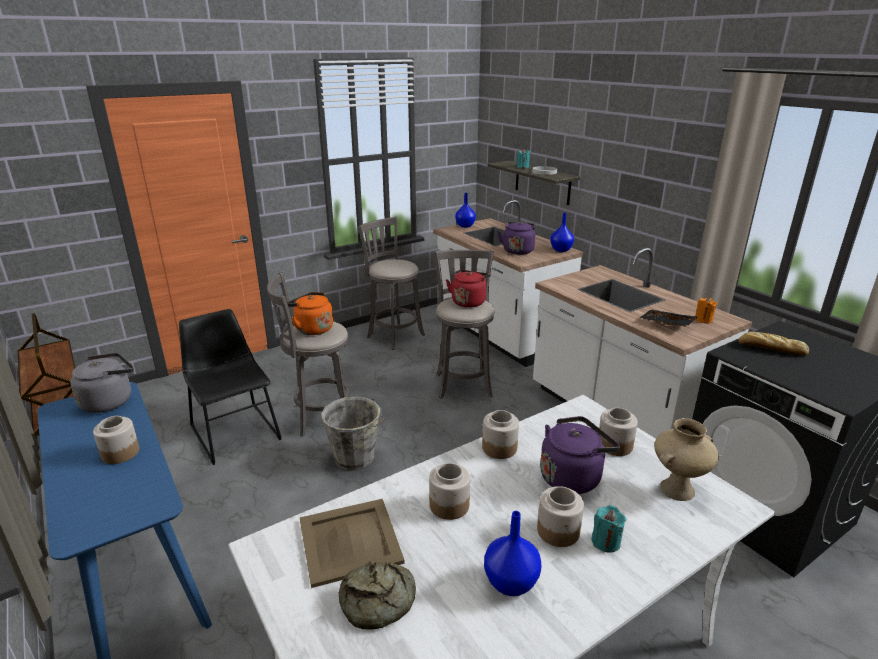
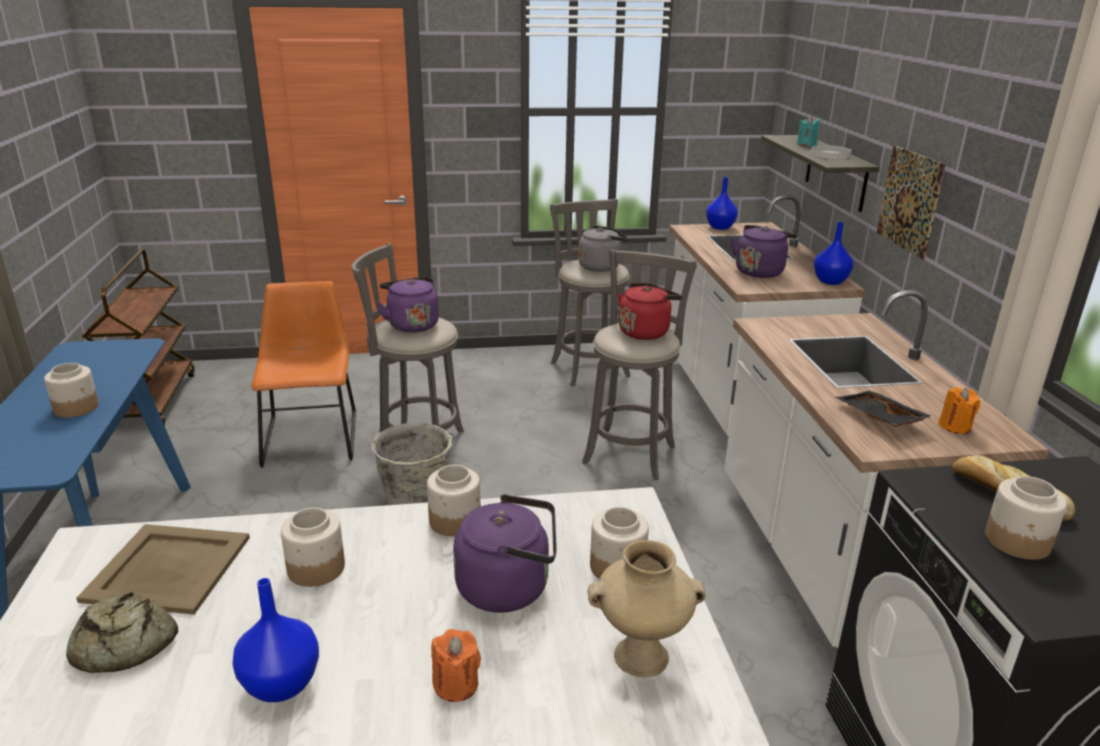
camera: 25 degrees right, 0 degrees up
(110, 401) = (122, 353): grey kettle -> grey kettle (601, 267)
(234, 431) = (311, 436): black chair -> orange chair
(312, 329) = (411, 324): orange kettle -> purple kettle
(558, 531) = (410, 648): jar -> jar (1018, 541)
(605, 541) = (456, 684): turquoise candle -> orange candle
(608, 195) = (909, 201): none -> picture

